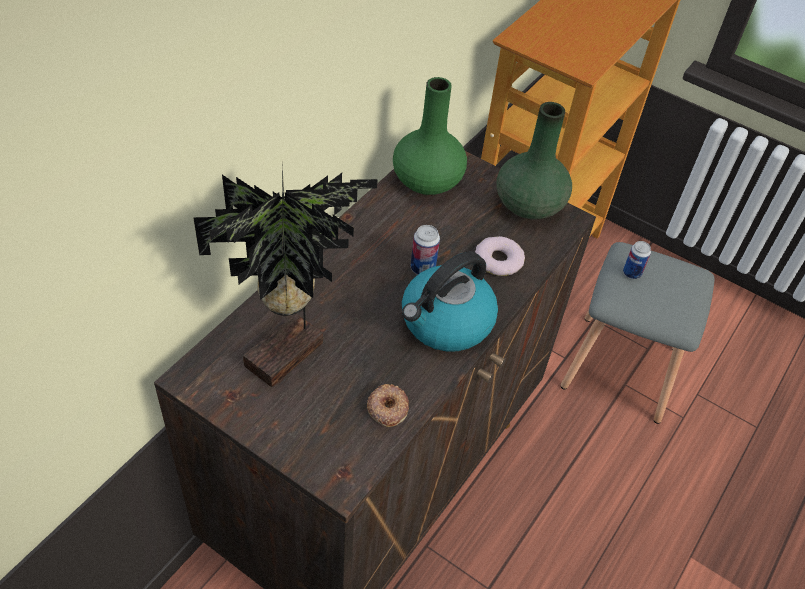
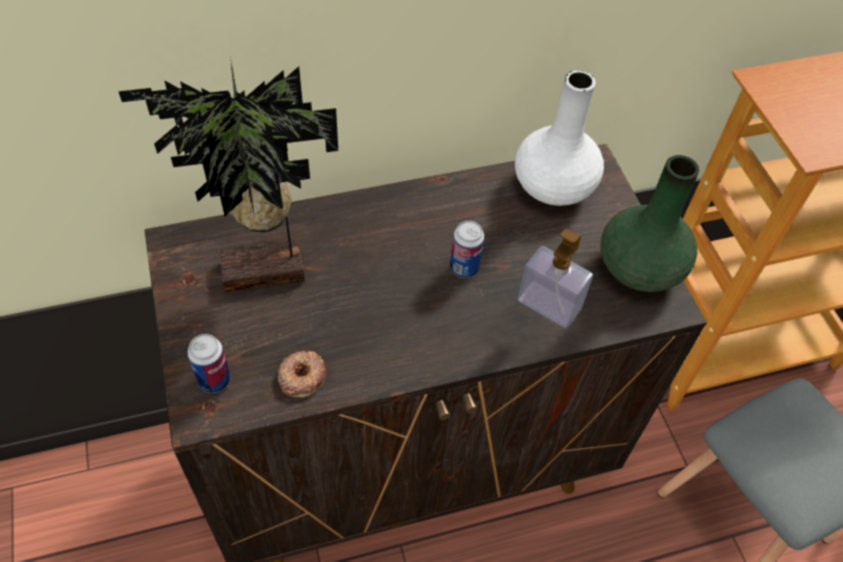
camera: 40 degrees right, 5 degrees up
(427, 182) = (553, 187): green vase -> white vase
(445, 322) = (434, 333): kettle -> none
(498, 260) = (549, 304): donut -> soap dispenser
(631, 273) = (785, 420): can -> can (214, 380)

